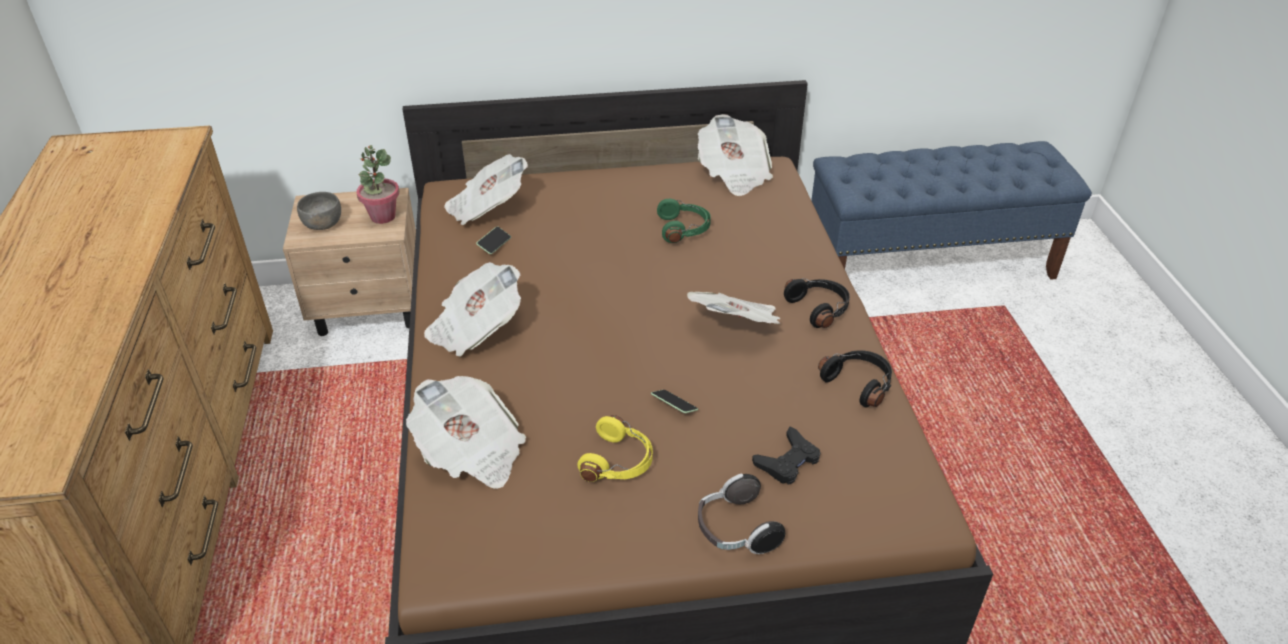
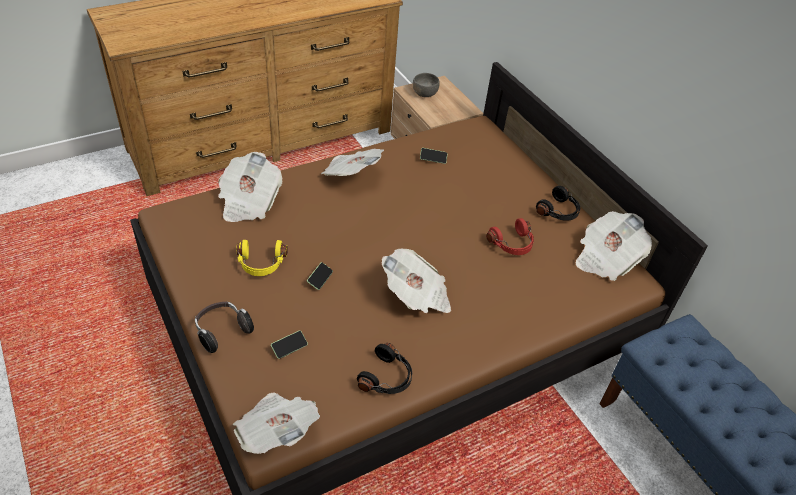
camera: 65 degrees right, 5 degrees up
(382, 216) = (446, 112): potted plant -> none
(487, 208) = (470, 146): newspaper -> newspaper (276, 432)
(684, 229) = (512, 244): green headphones -> red headphones
(788, 461) = (289, 347): black game controller -> phone
(819, 308) = (463, 341): black headphones -> black headphones (559, 212)

